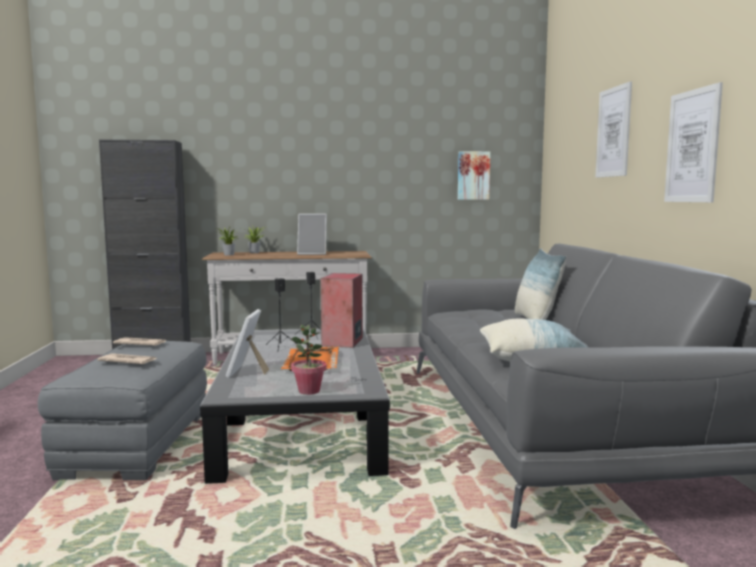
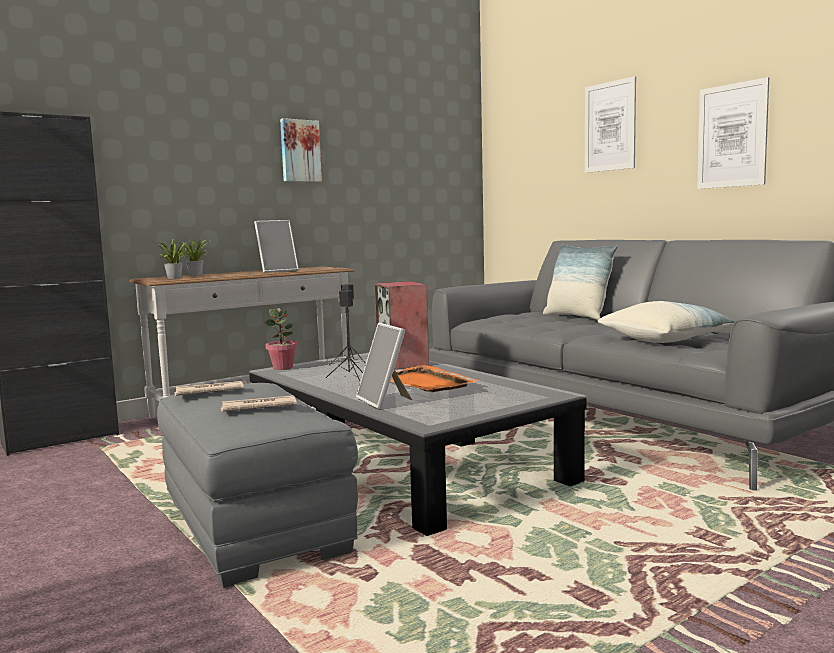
camera: 30 degrees left, 0 degrees up
(309, 391) = (500, 403): potted plant -> potted plant (283, 368)
(473, 175) = (423, 176): picture -> picture (300, 151)

